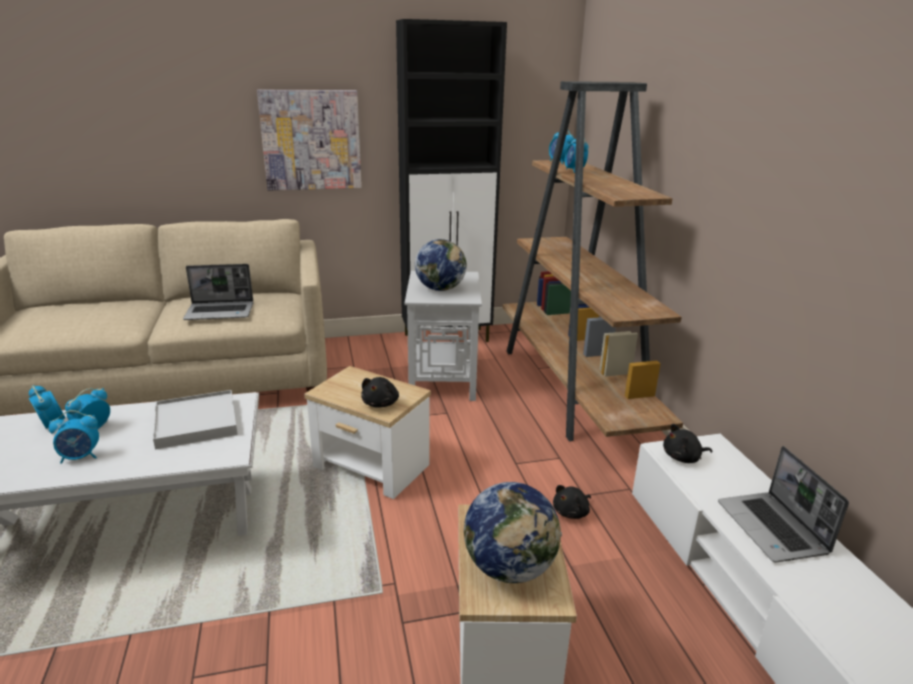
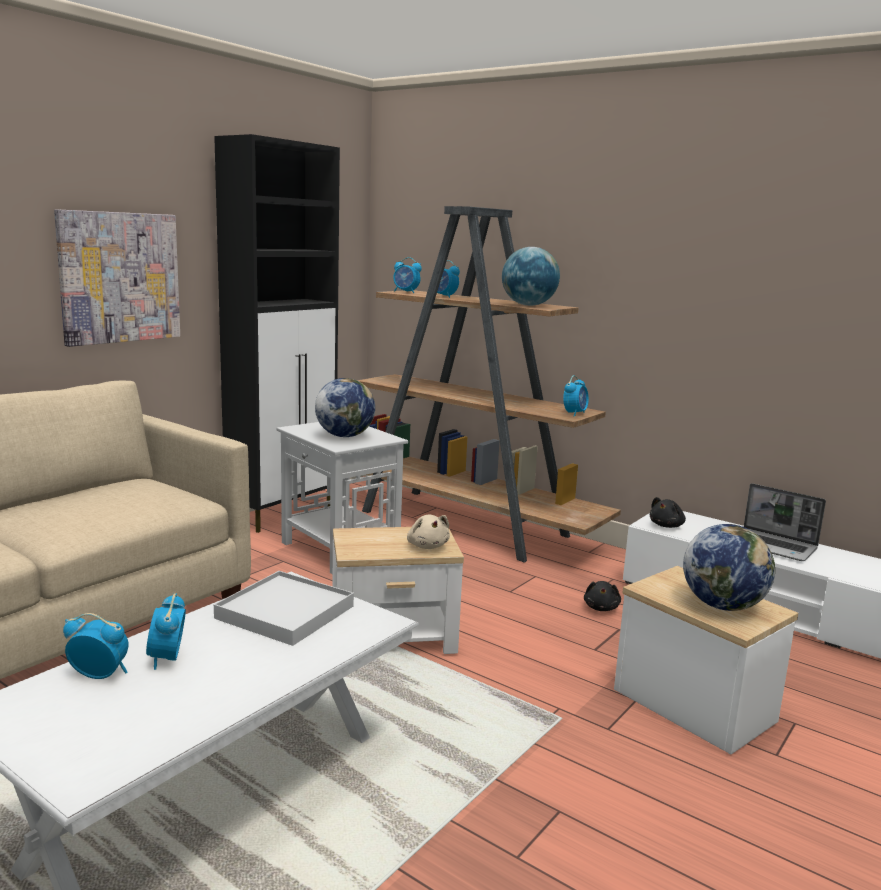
camera: 40 degrees left, 10 degrees down
(81, 457) = (218, 683): alarm clock -> alarm clock (575, 413)
(221, 312) = (105, 509): laptop -> none
(381, 403) = (427, 546): black plush toy -> beige plush toy
(617, 191) = (528, 305): none -> globe

